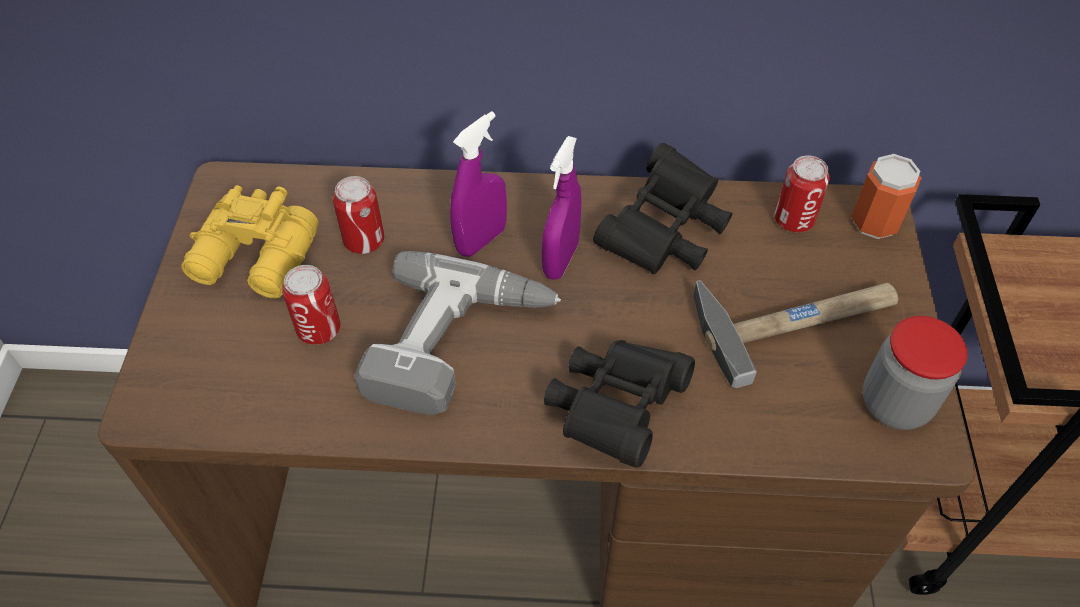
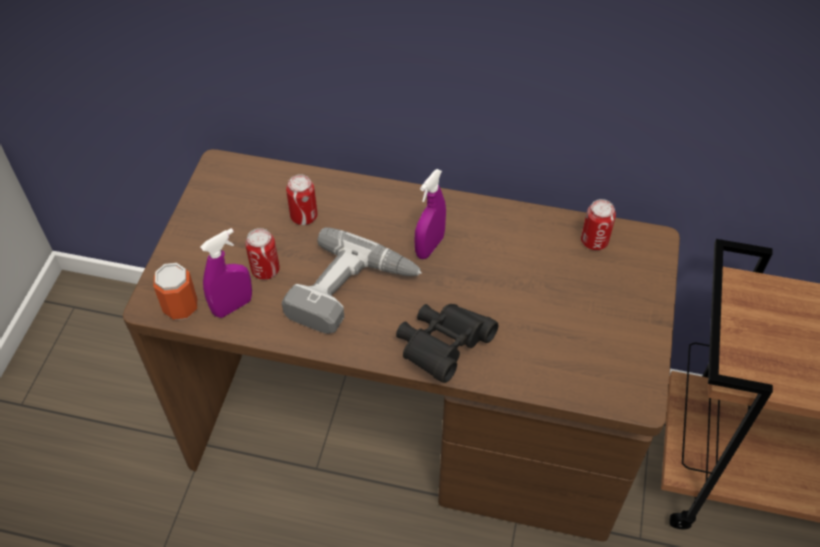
camera: 10 degrees right, 0 degrees up
(257, 260) = (233, 220): yellow binoculars -> none
(481, 240) = (380, 226): purple spray bottle -> purple spray bottle (233, 306)
(664, 233) = (503, 238): black binoculars -> none
(797, 318) = (577, 307): hammer -> none
(874, 222) = (650, 250): can -> can (181, 307)
(895, 404) = (626, 371): jar -> none

